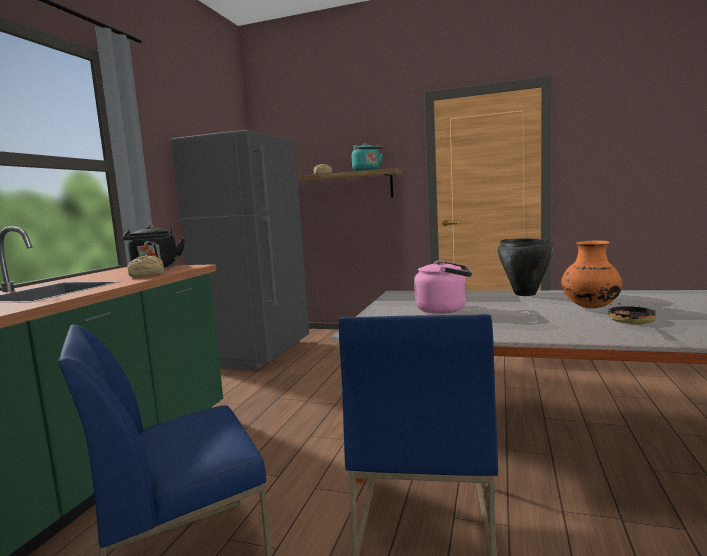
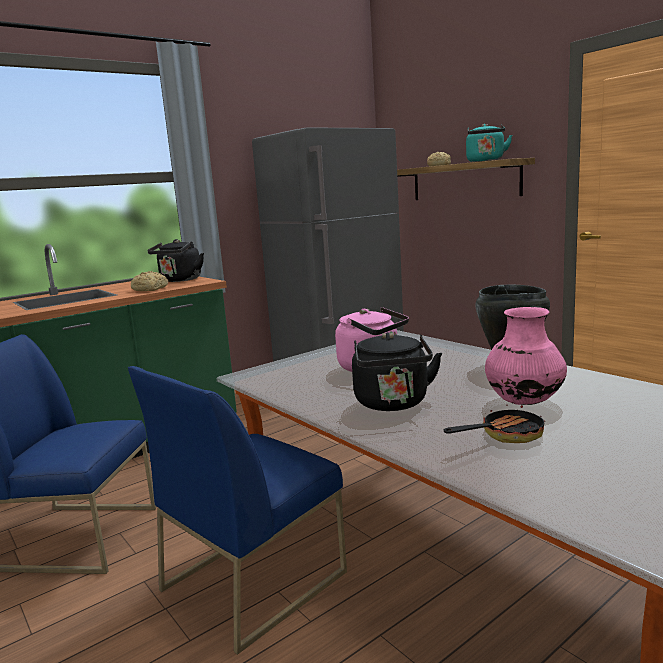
camera: 35 degrees right, 5 degrees up
(523, 322) = (393, 404): none -> black kettle
(590, 307) = (524, 402): orange vase -> pink vase

